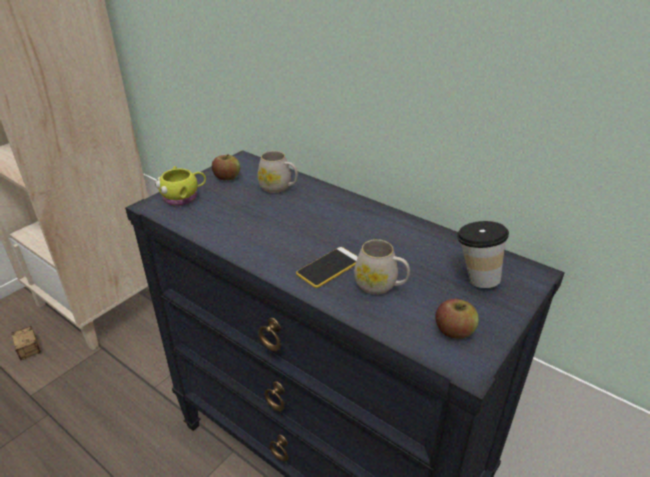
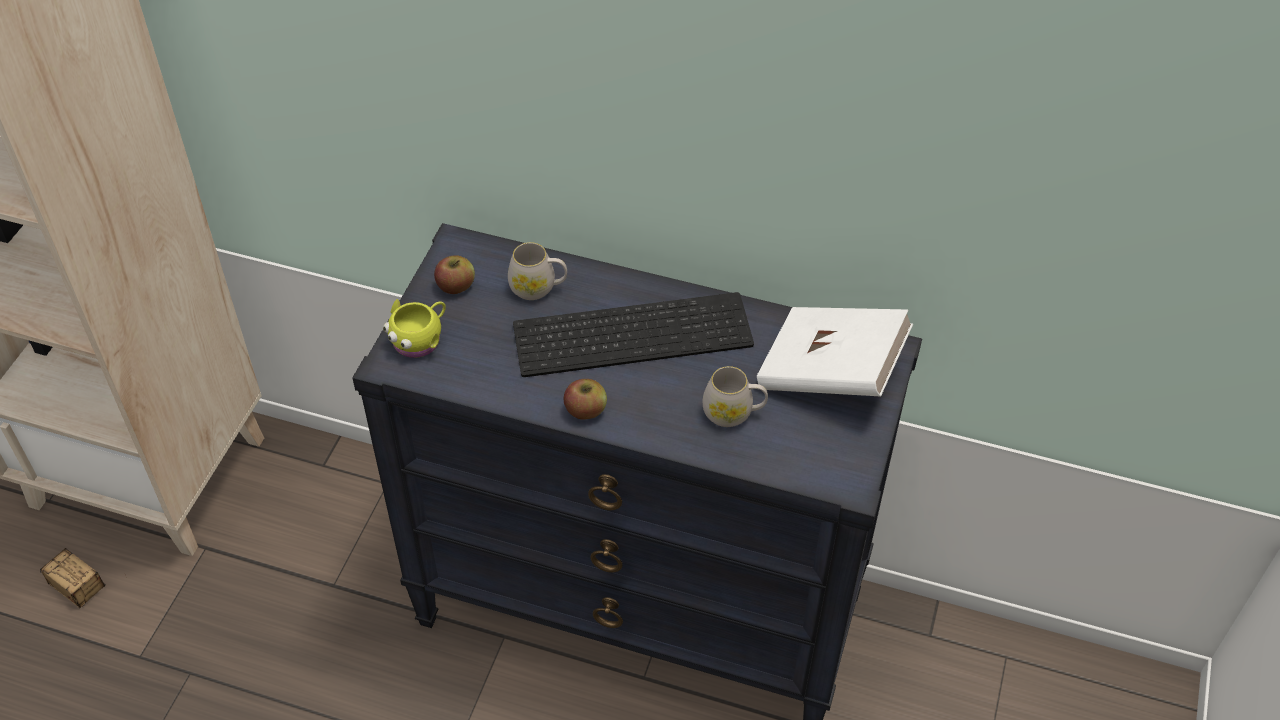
camera: 20 degrees left, 15 degrees up
(329, 267) = (666, 403): phone -> none
(330, 221) = (634, 331): none -> keyboard
(454, 331) = (828, 449): apple -> apple (585, 410)
(475, 278) = (830, 374): cup -> white book

